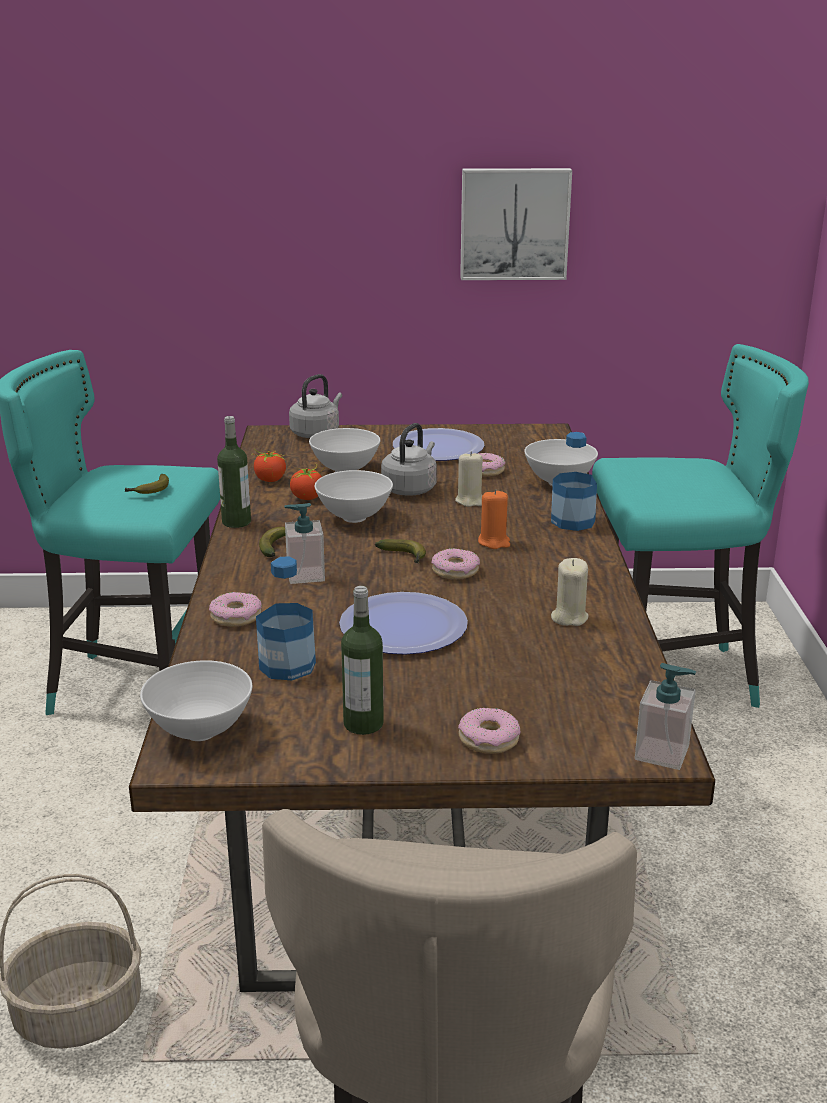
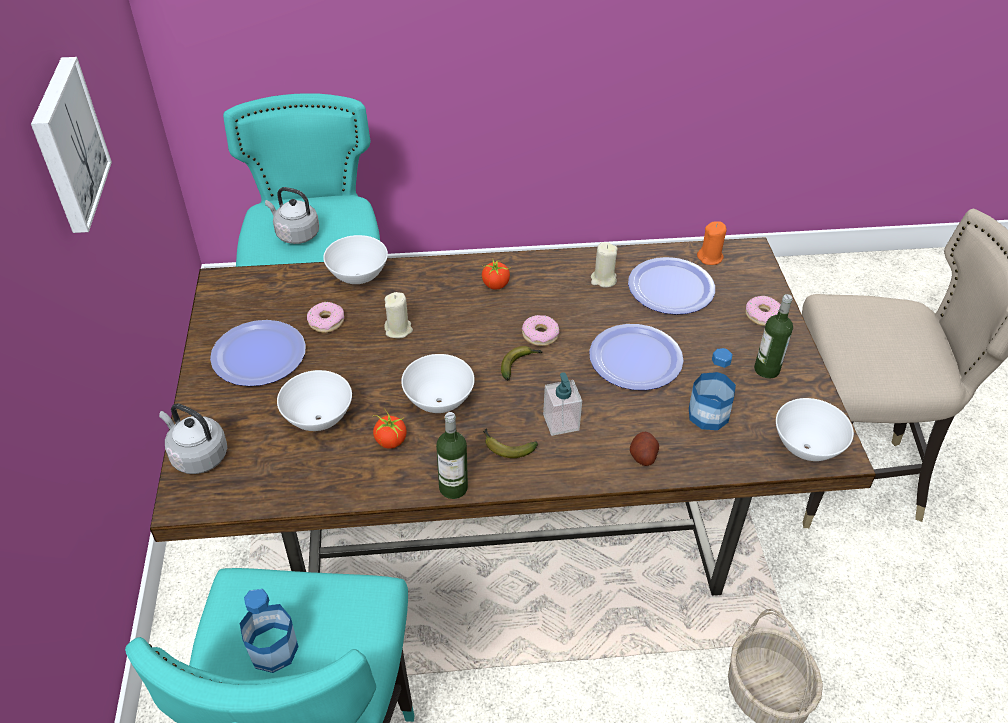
camera: 95 degrees left, 20 degrees up
(149, 491) = (309, 613): banana -> none
(236, 617) = (643, 456): donut -> potato
(270, 480) = (341, 477): tomato -> tomato (496, 285)
(410, 489) = (369, 369): grey kettle -> grey kettle (295, 234)
(494, 542) = (484, 315): orange candle -> orange candle (710, 257)
(554, 666) = (670, 288): none -> plate
(573, 521) = (440, 272): bottle -> bottle (273, 649)
(662, 753) = (750, 251): soap dispenser -> none

